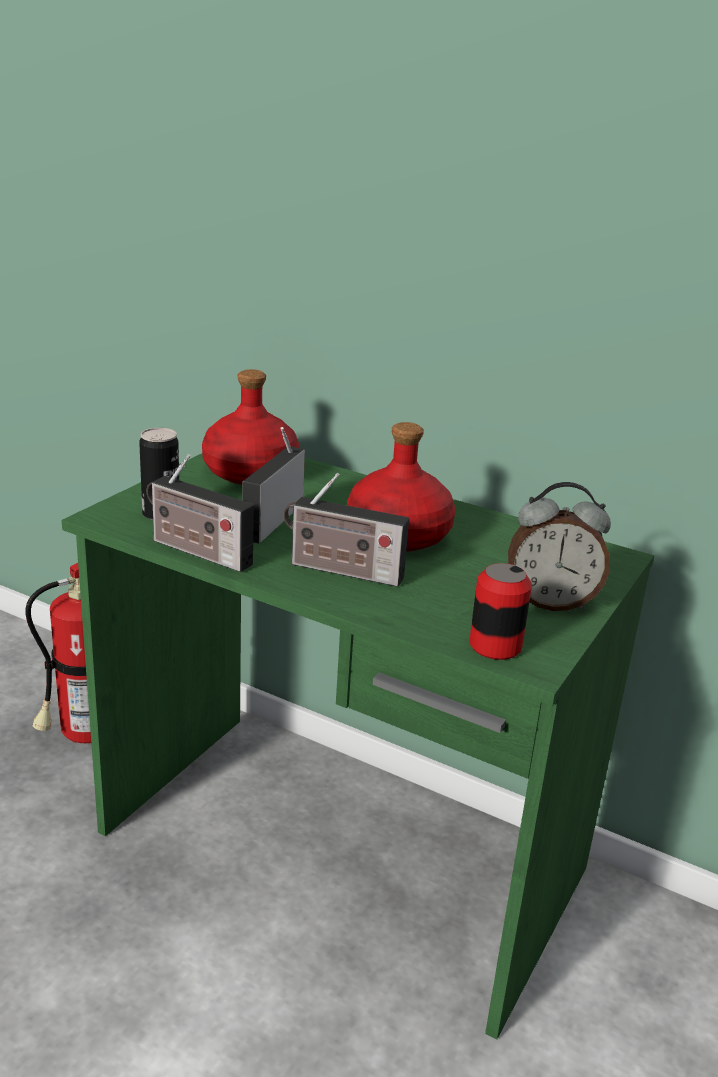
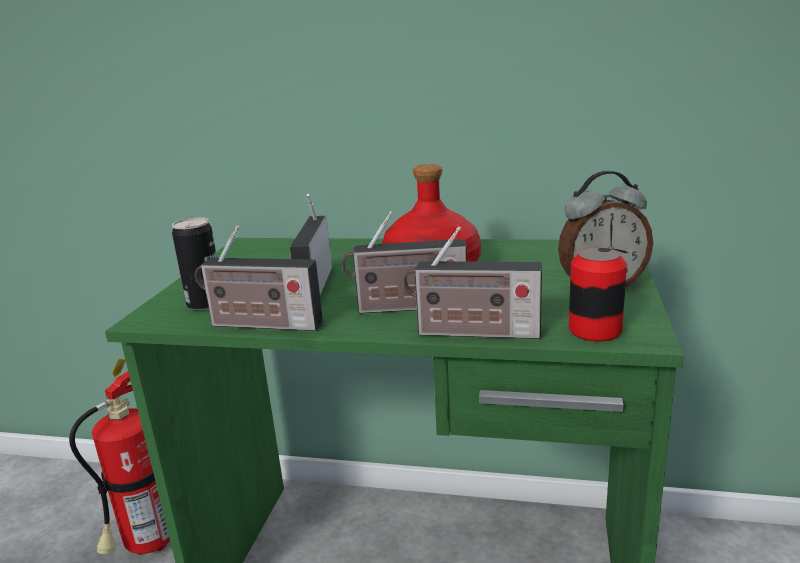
camera: 15 degrees left, 5 degrees down
(249, 472) = (267, 257): red bottle -> none
(379, 615) = (472, 333): none -> radio

